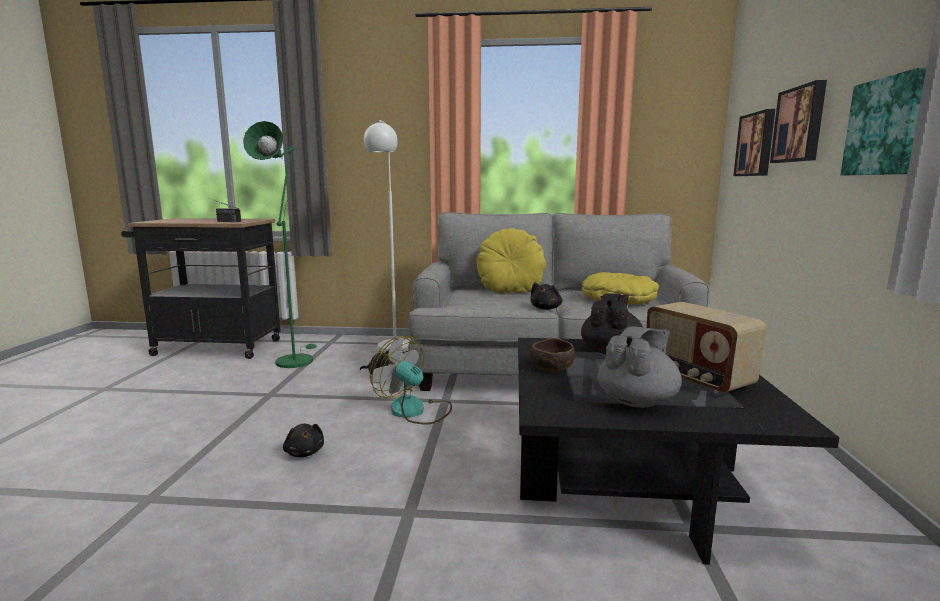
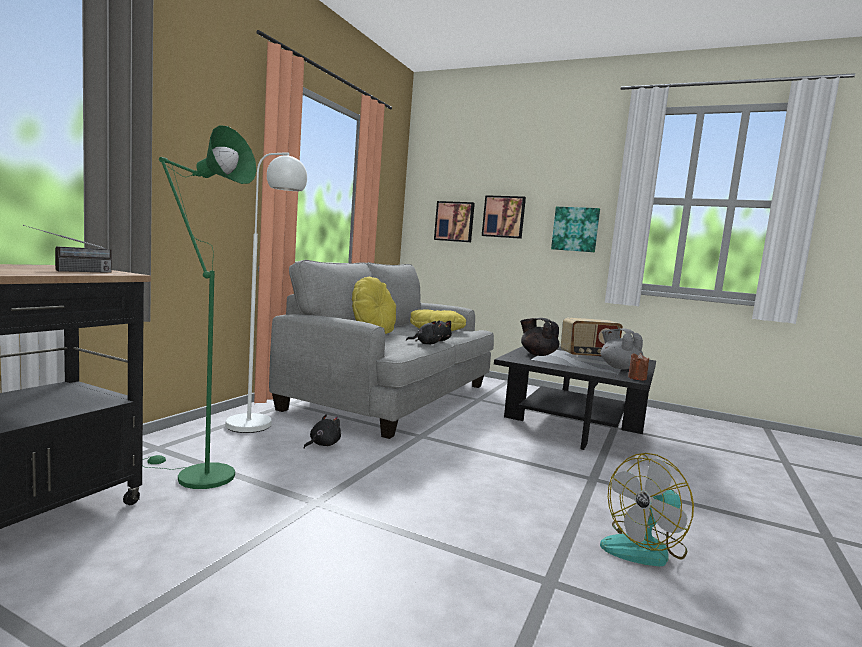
camera: 70 degrees left, 5 degrees down
(304, 452) = (488, 500): black plush toy -> black plush toy (426, 344)
(415, 411) = (433, 448): fan -> fan (645, 548)
(552, 368) = (564, 366): brown bowl -> none
(562, 415) = (637, 378): none -> brown candle

